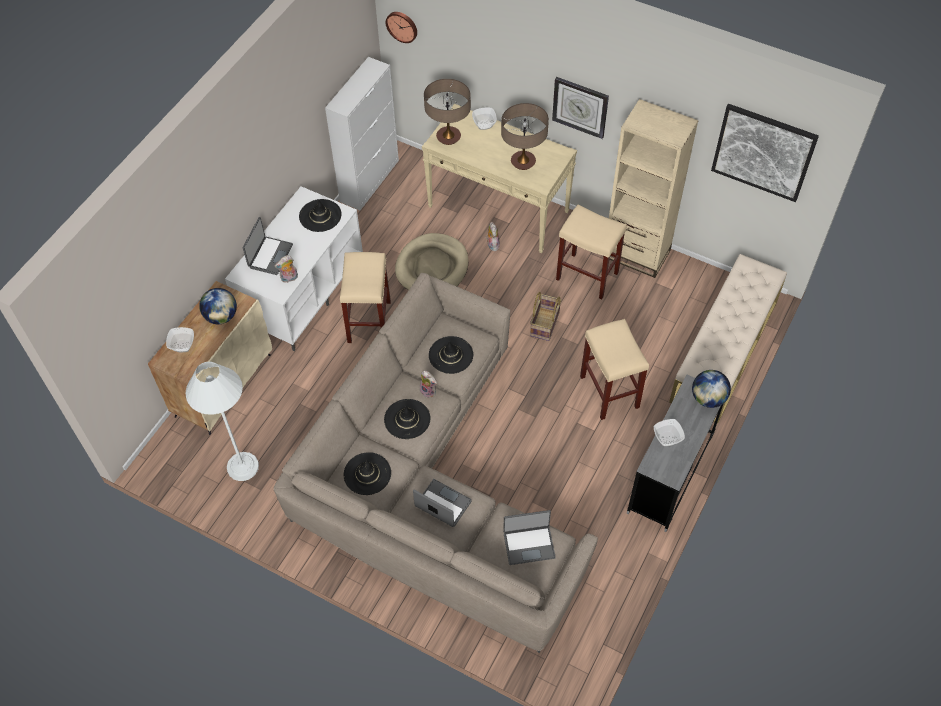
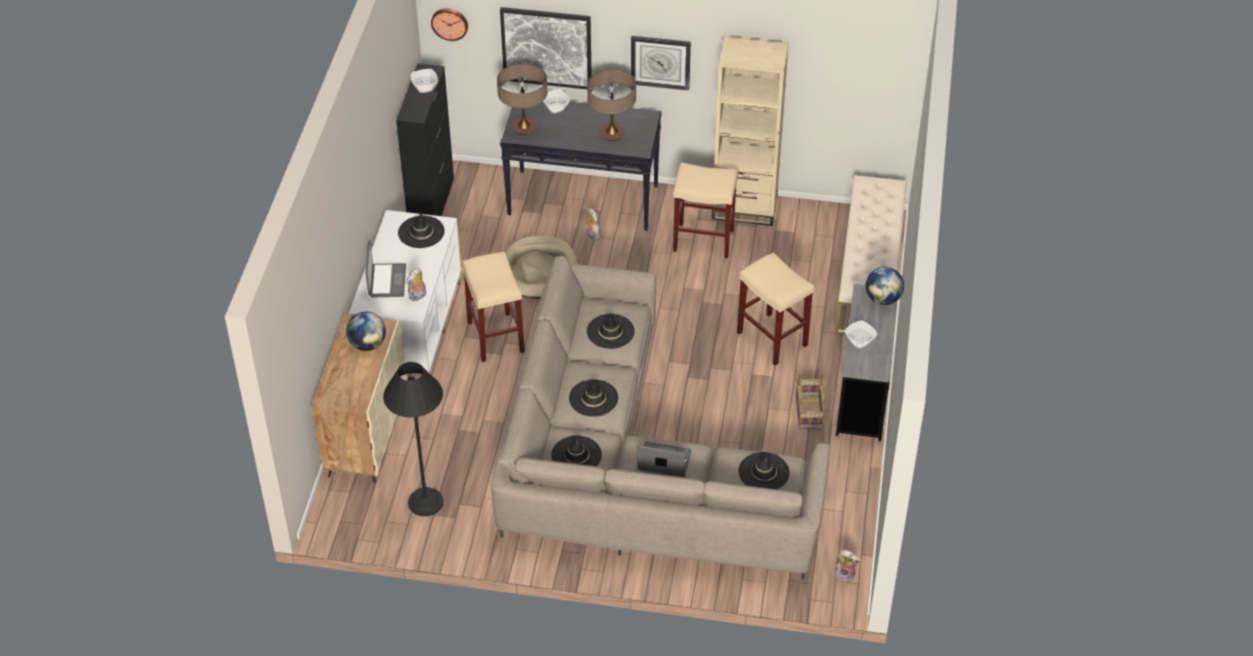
camera: 20 degrees left, 10 degrees down
(182, 345) = (340, 380): bowl -> bowl (424, 88)
(242, 466) = (425, 502): white floor lamp -> black floor lamp
(370, 180) = (431, 204): white cabinet -> black cabinet
(429, 391) = (603, 369): plush toy -> plush toy (845, 575)
(499, 209) = (583, 200): beige console table -> black console table
(529, 544) = (763, 472): laptop -> black hat
(545, 324) = (680, 294): basket -> basket (809, 412)
(763, 152) = (858, 59): picture -> picture (546, 47)

